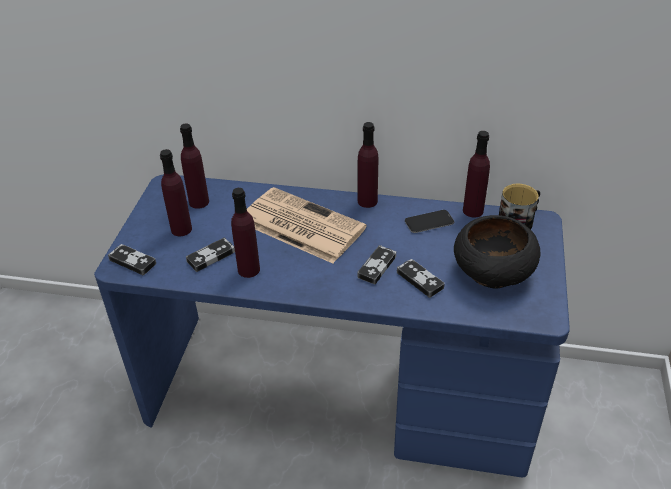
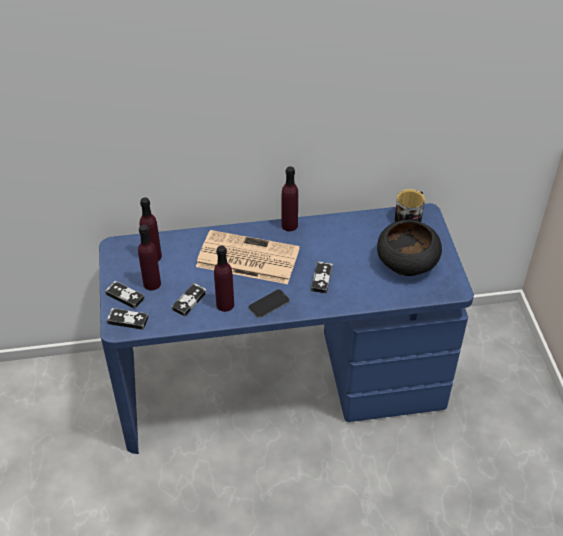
camera: 20 degrees left, 5 degrees up
(420, 280) = (357, 282): game controller -> game controller (125, 296)
(429, 222) = (344, 233): phone -> phone (269, 304)
(473, 211) = (373, 216): purple bottle -> none

